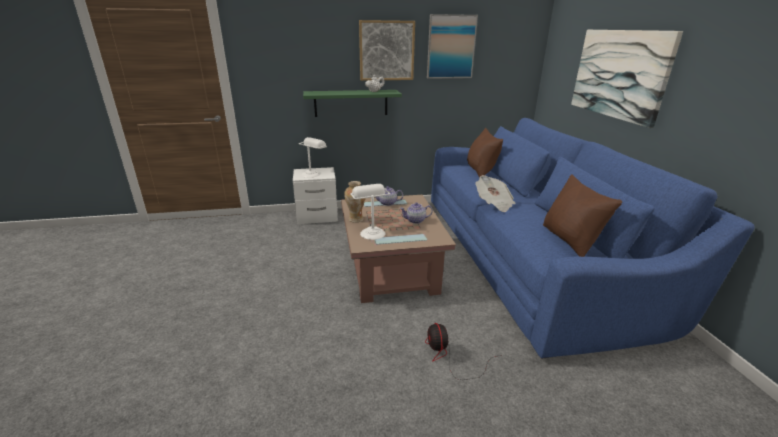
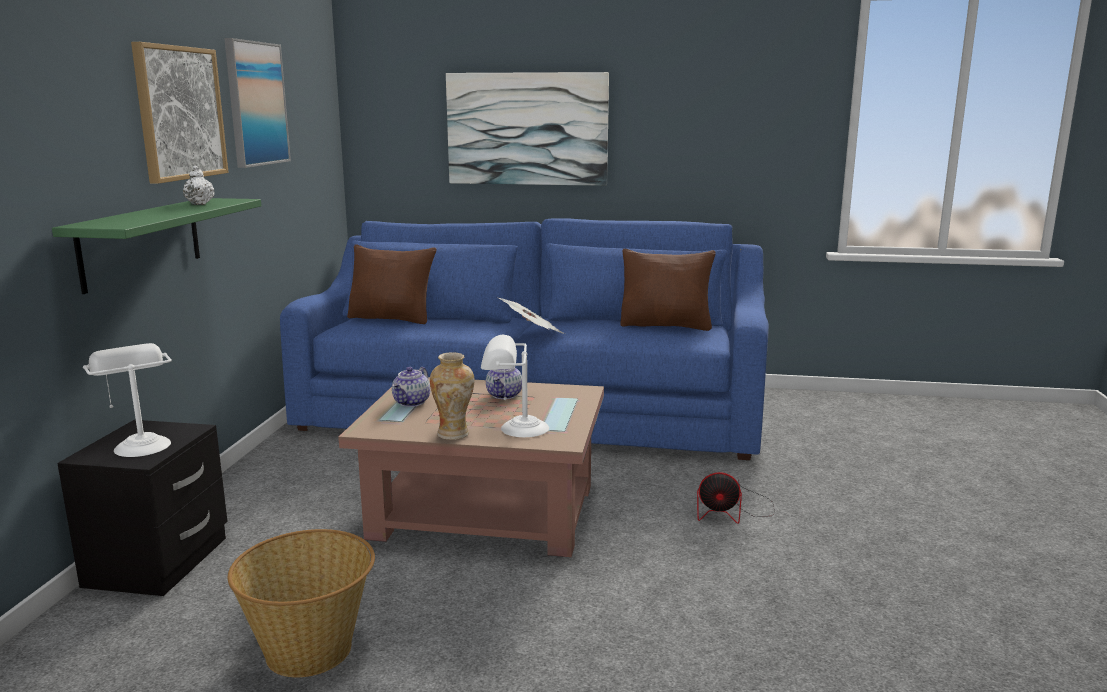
camera: 70 degrees left, 10 degrees down
(272, 259) = (310, 649): none -> basket
(317, 216) = (160, 562): white nightstand -> black nightstand

